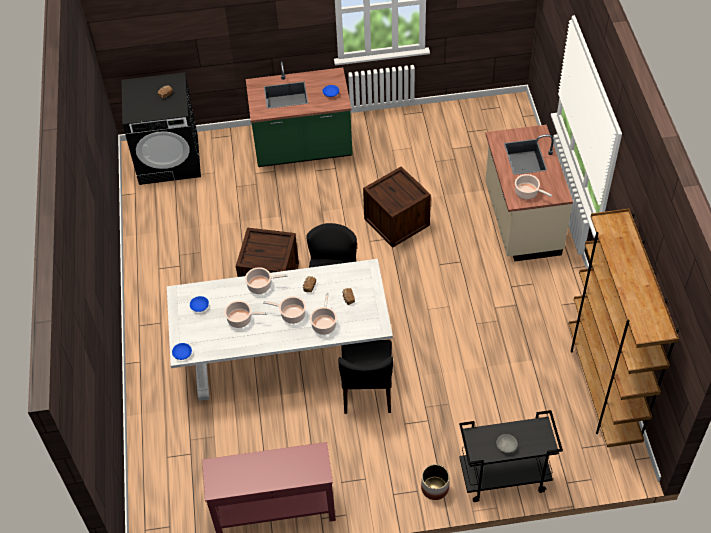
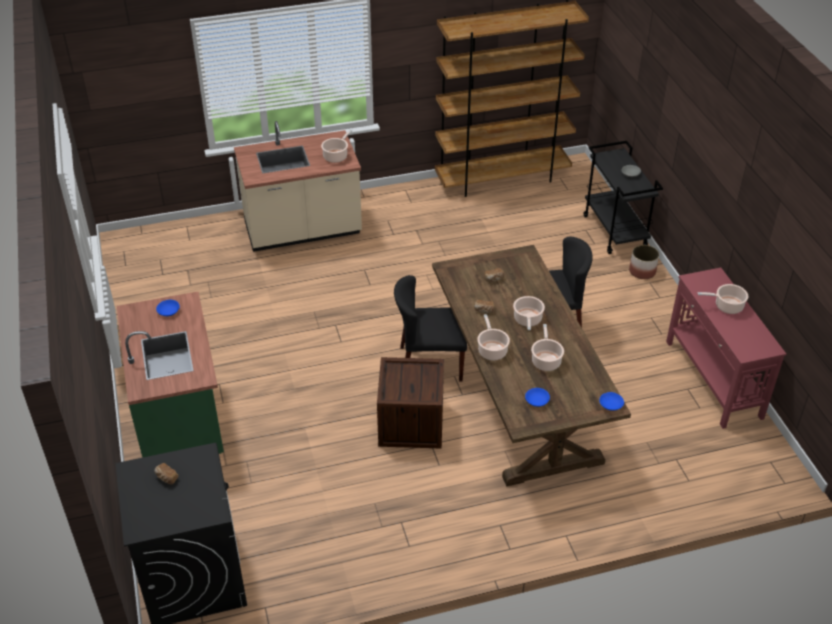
camera: 100 degrees left, 10 degrees down
(283, 354) = (519, 397): white dining table -> brown dining table
(324, 324) = (533, 293): cooking pot -> cooking pot (726, 306)
(397, 222) = (309, 321): crate -> none

